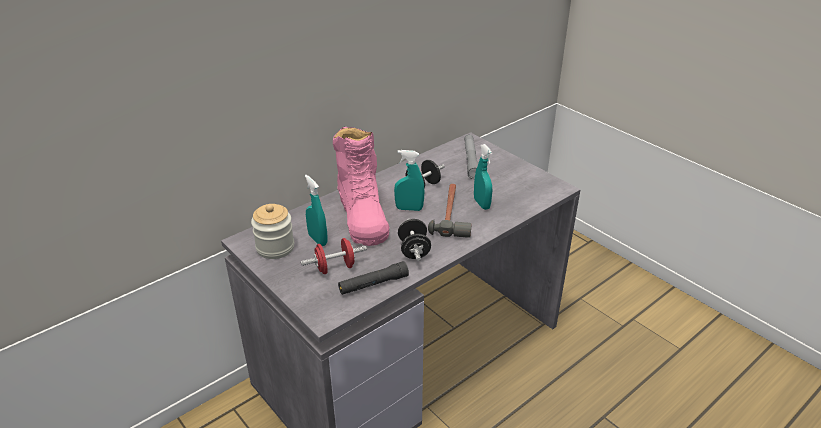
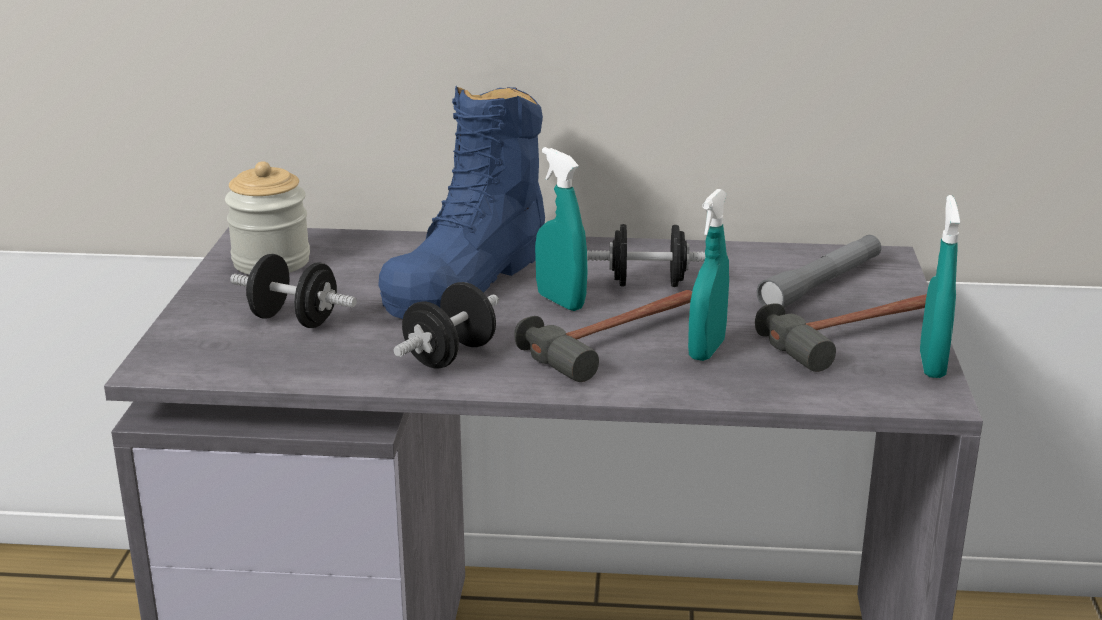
camera: 45 degrees right, 10 degrees down
(317, 240) = (343, 278): turquoise spray bottle -> turquoise spray bottle (932, 365)
(335, 268) = (294, 320): red dumbbell -> black dumbbell
(362, 215) = (468, 278): pink boot -> blue boot
(373, 284) = (300, 365): black flashlight -> none
(510, 175) = (859, 335): none -> hammer

